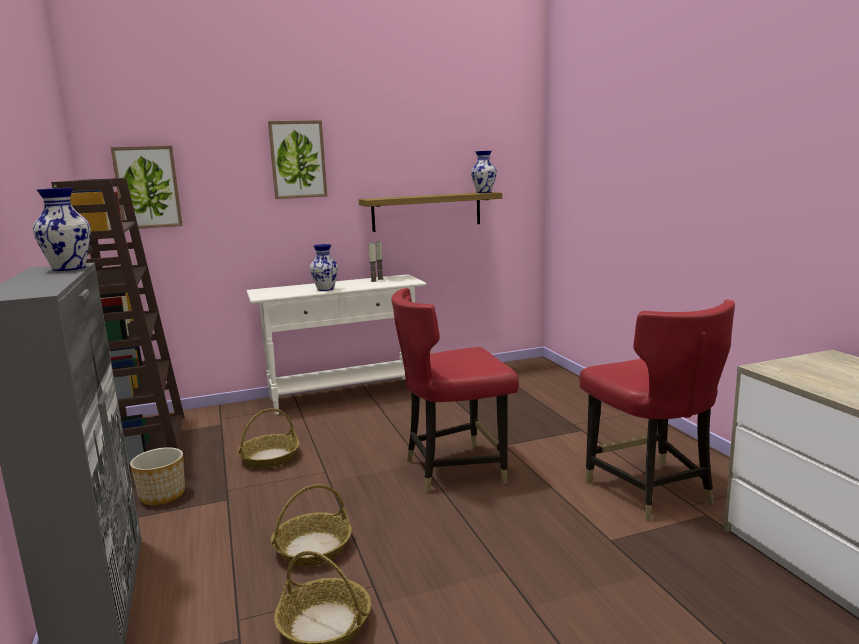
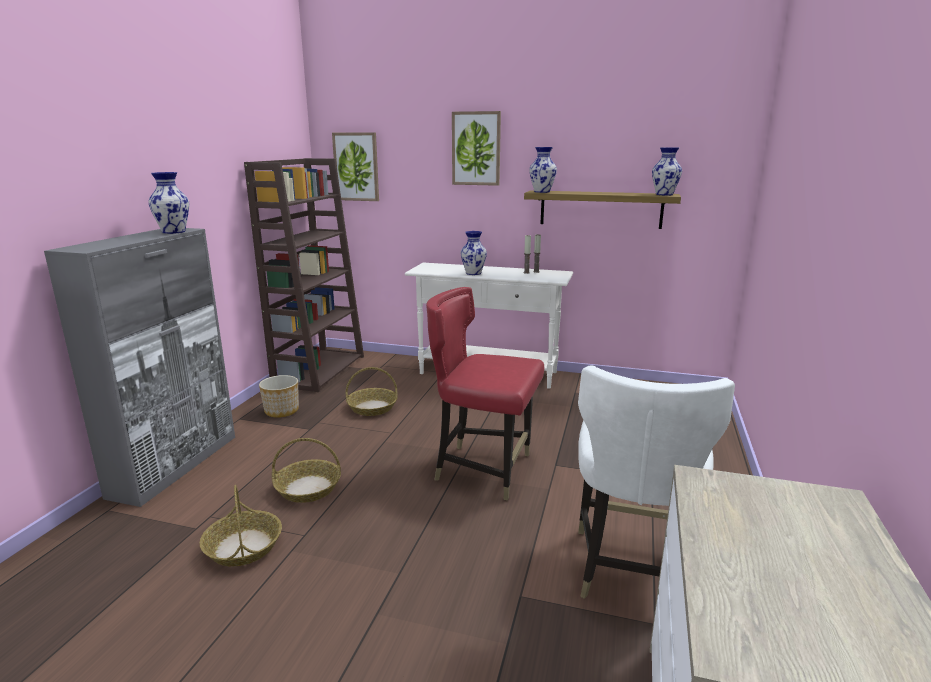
camera: 35 degrees right, 5 degrees up
(378, 198) = (542, 192): none -> vase
(649, 491) = (630, 570): red chair -> white chair

